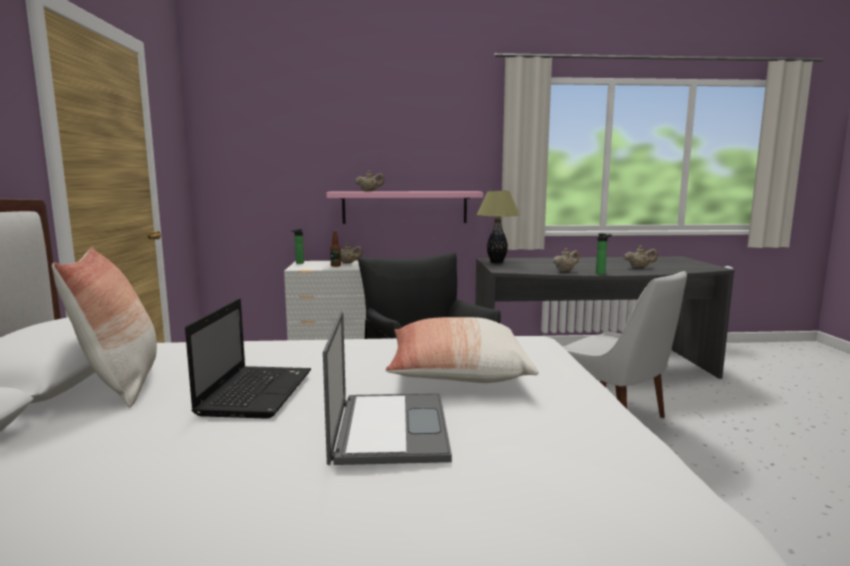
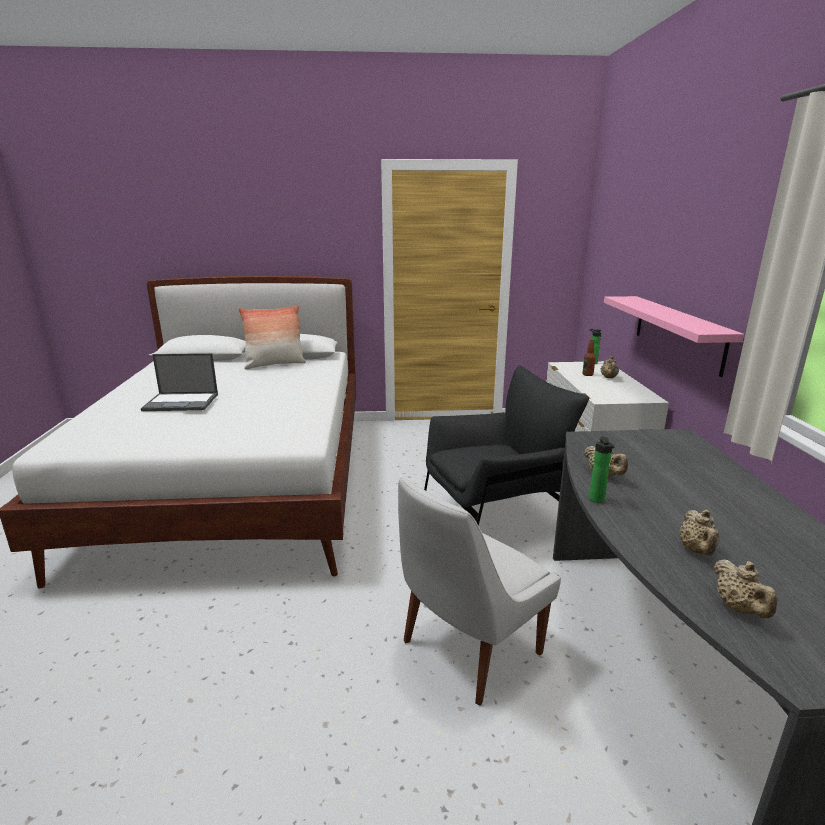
camera: 90 degrees right, 10 degrees up
(256, 392) = (246, 382): laptop -> none
(369, 191) = (637, 303): beige teapot -> beige teapot (738, 608)
(456, 374) = (244, 417): pillow -> none
(497, 262) = (653, 438): table lamp -> none

